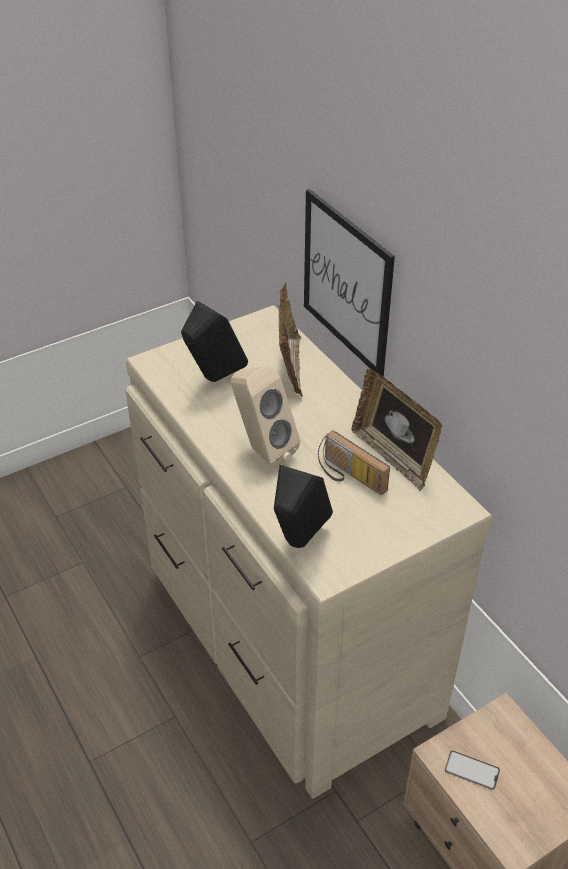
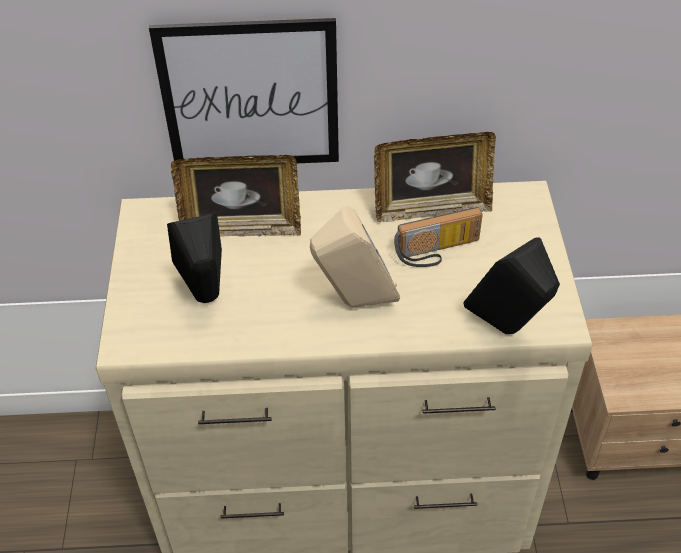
camera: 60 degrees left, 5 degrees up
(290, 368) = (242, 228): picture frame -> picture frame turned 150 degrees clockwise
(472, 770) = (647, 381): phone -> none

